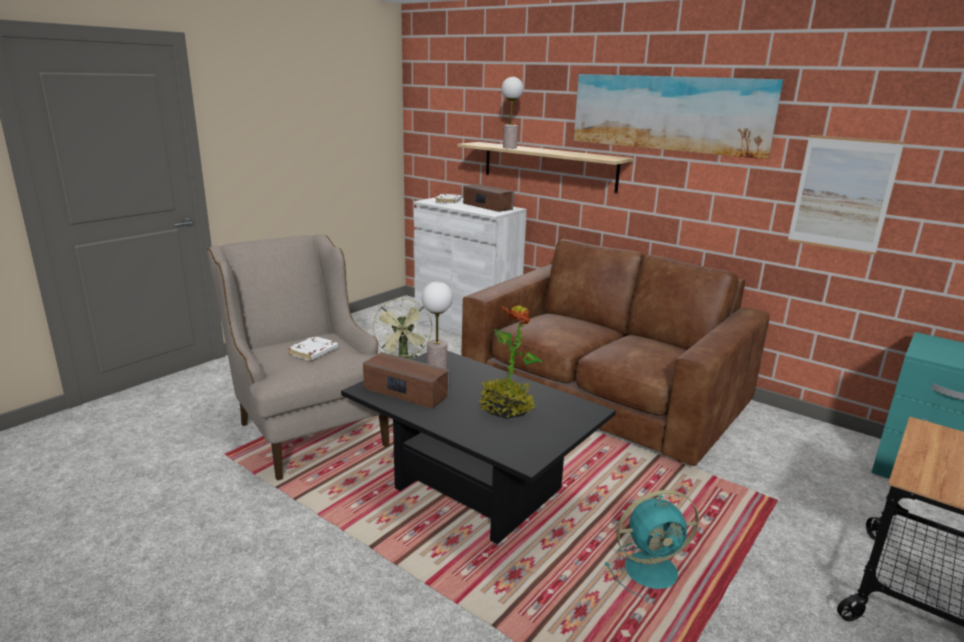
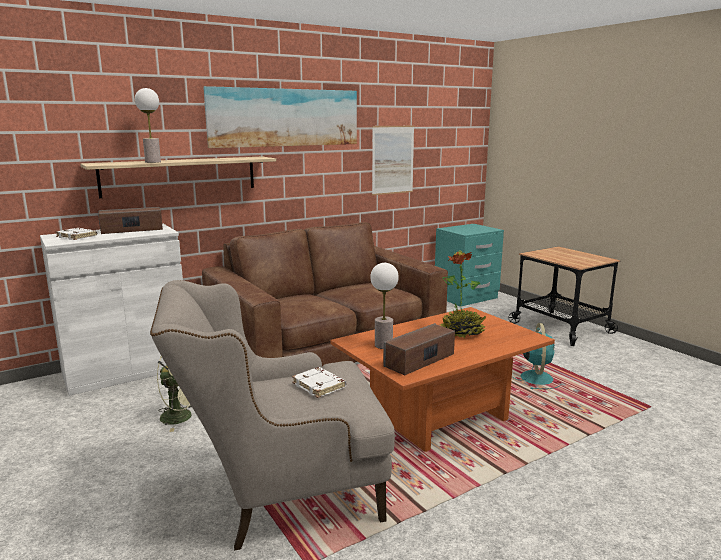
camera: 70 degrees left, 5 degrees down
(473, 490) = (439, 418): black coffee table -> orange coffee table

